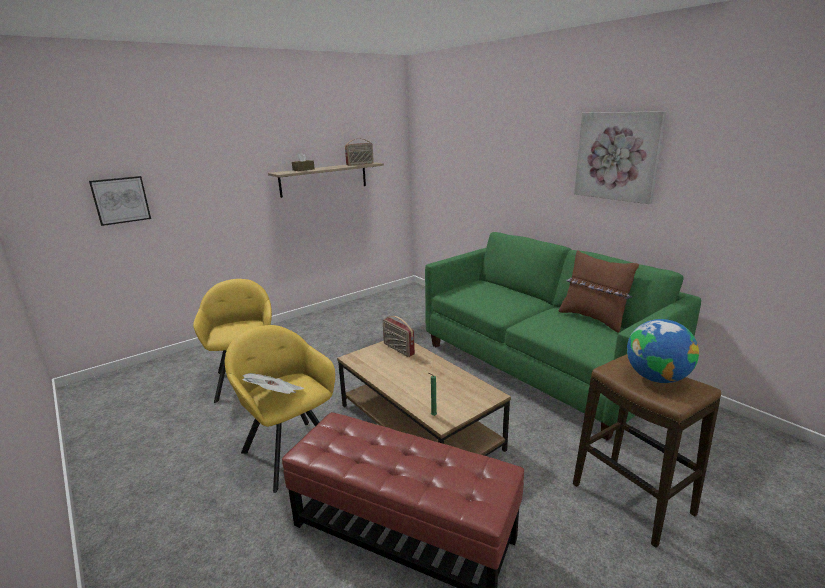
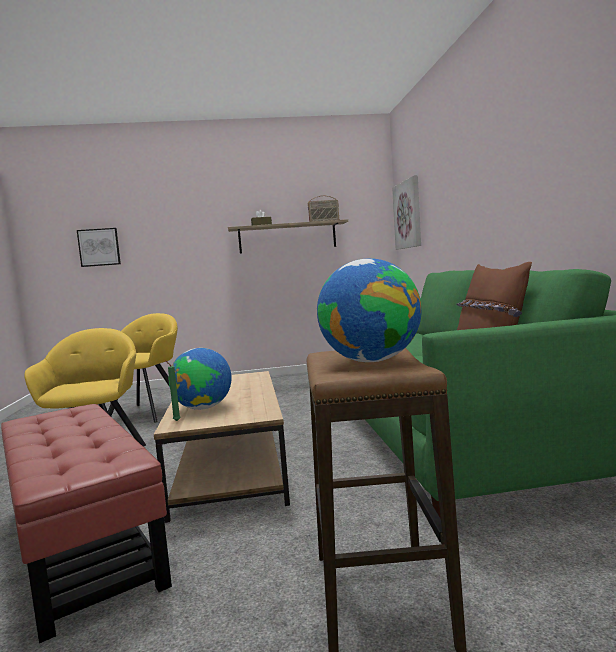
camera: 30 degrees right, 15 degrees down
(276, 396) = (70, 385): newspaper -> none
(398, 349) = (244, 379): radio -> none
(428, 395) = (203, 408): none -> globe
(617, 156) = (541, 134): picture -> picture (408, 214)

